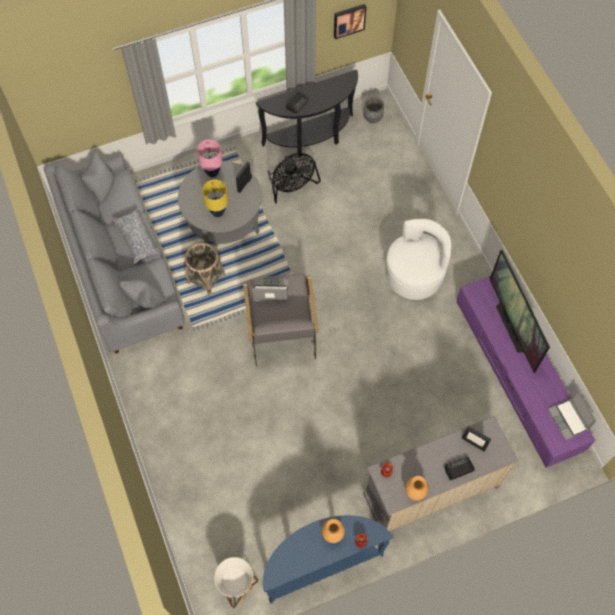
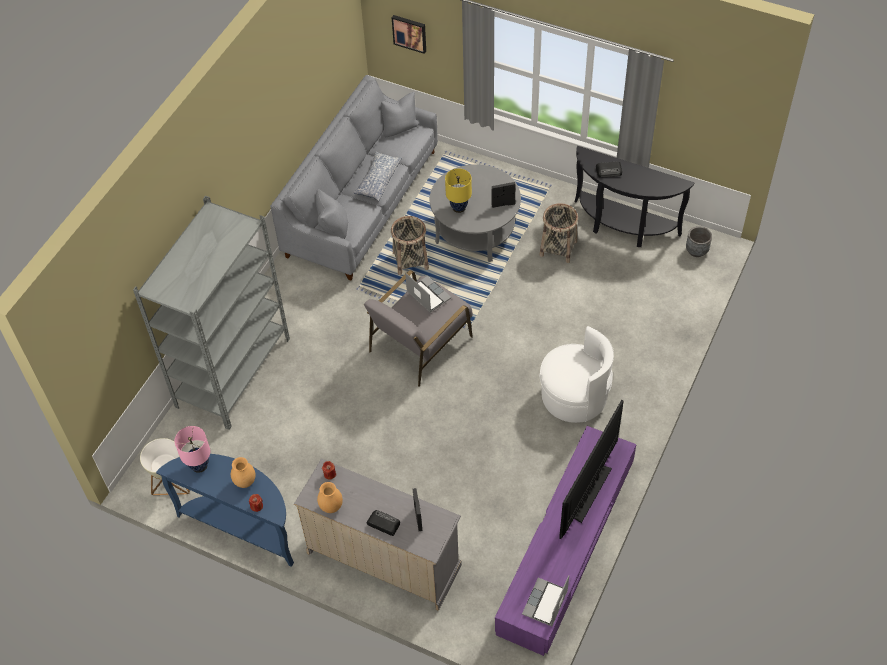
camera: 50 degrees right, 10 degrees down
(181, 468) = (233, 372): none -> grey bookcase
(212, 172) = (490, 177): pink table lamp -> pink table lamp (199, 465)
(290, 186) = (558, 248): black fan -> basket
(349, 20) = (704, 123): picture -> picture (410, 33)

